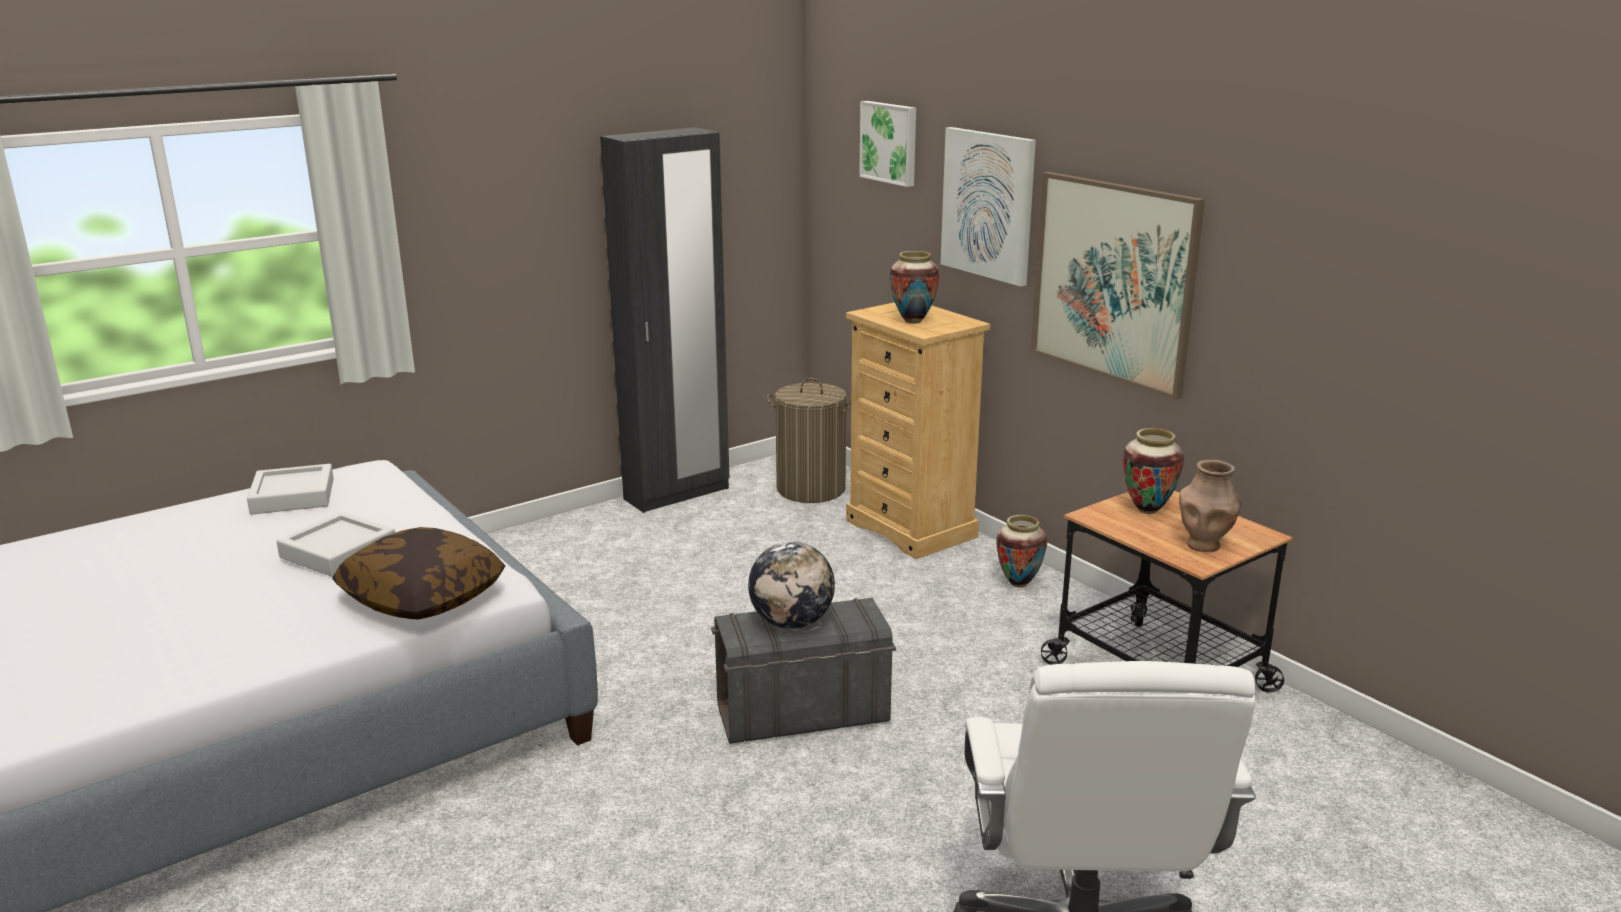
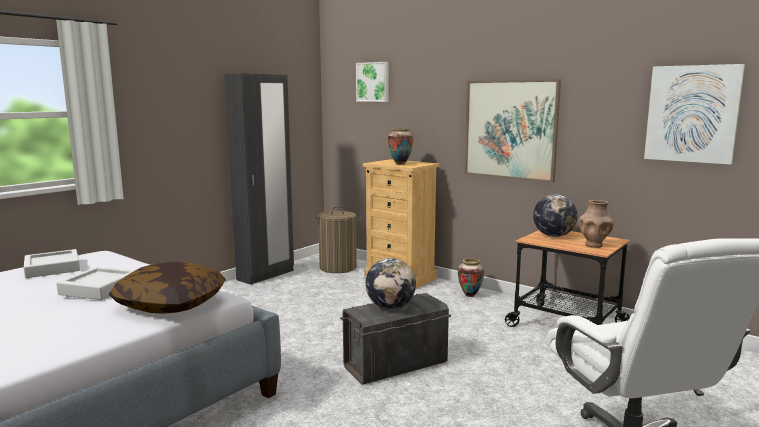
camera: 15 degrees left, 10 degrees down
(988, 205) = (433, 103): picture -> picture (692, 114)
(1147, 510) = (553, 236): vase -> globe

